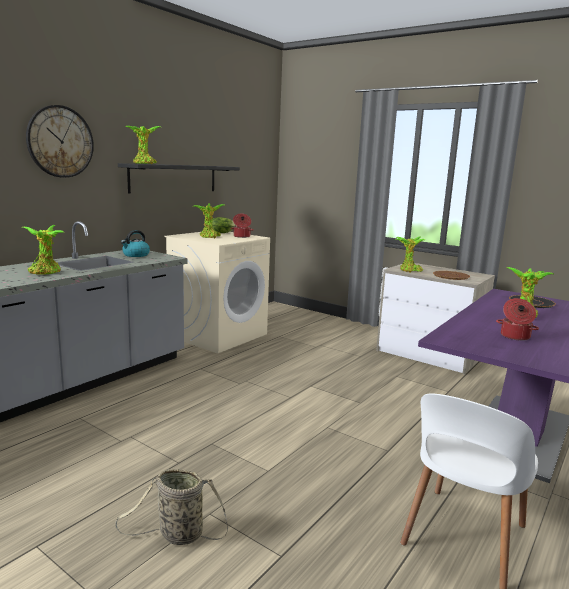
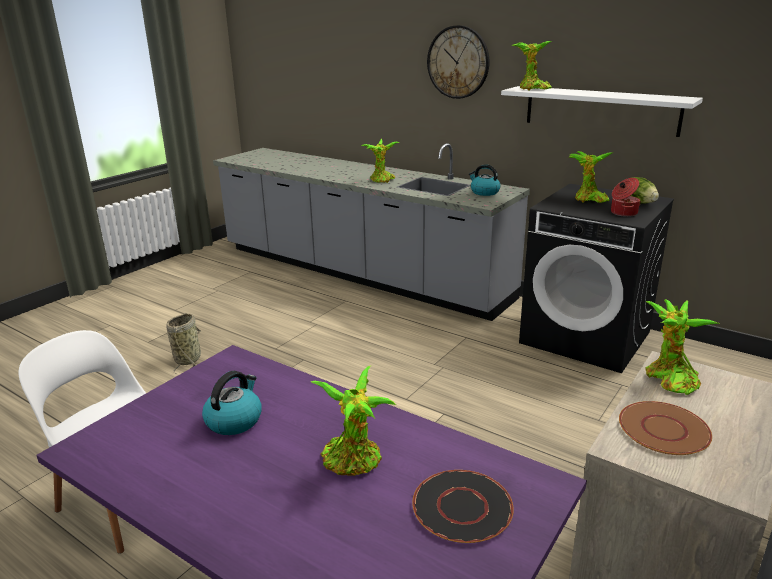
camera: 90 degrees right, 10 degrees up
(174, 178) = (600, 110): black shelf -> white shelf
(218, 335) = (586, 337): beige washing machine -> black washing machine
(515, 336) = (234, 420): cooking pot -> kettle

